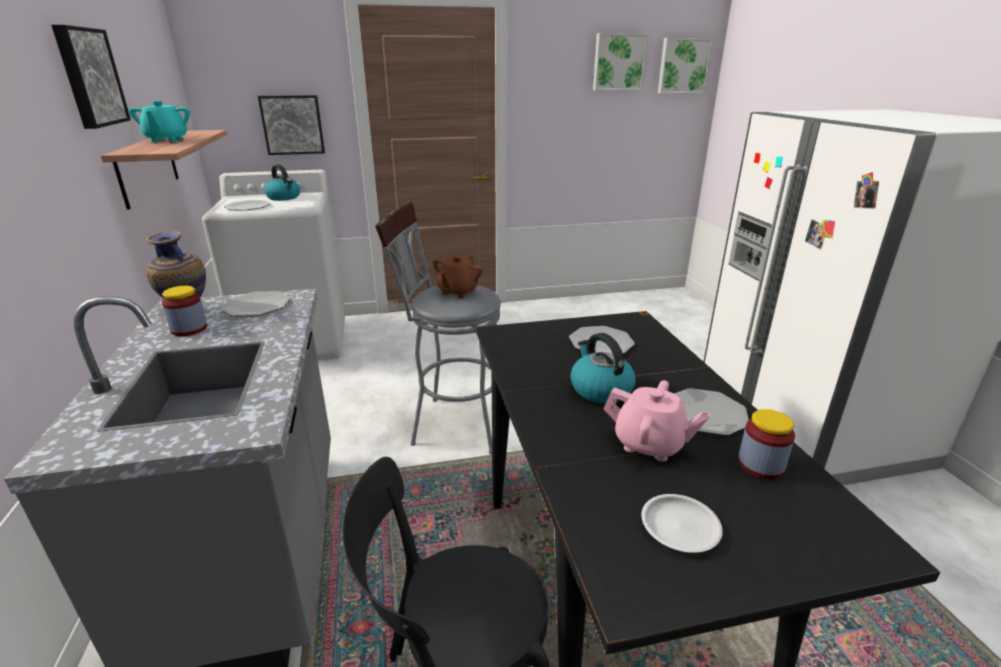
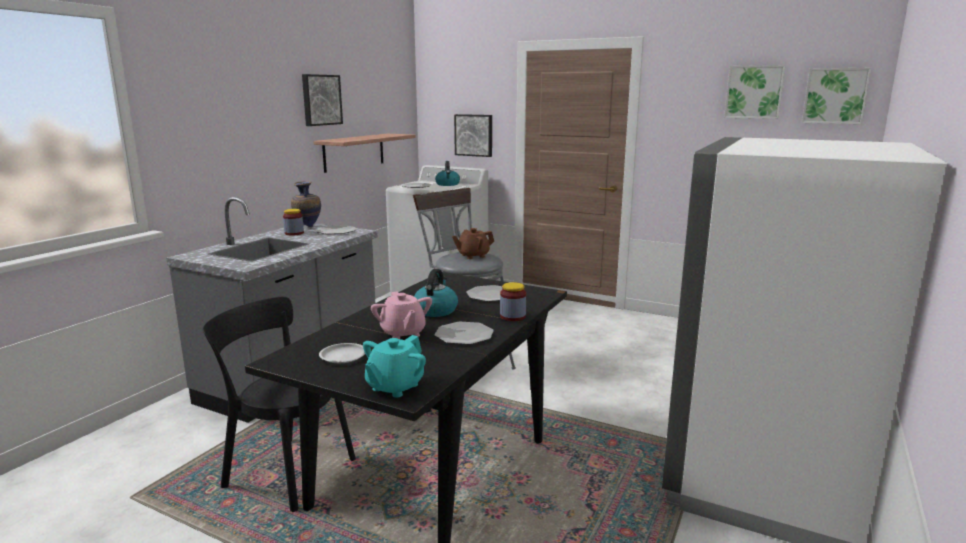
camera: 40 degrees right, 10 degrees down
(167, 140) = (364, 137): turquoise teapot -> turquoise teapot (394, 387)
(760, 465) = (435, 358): jar -> jar (512, 316)

